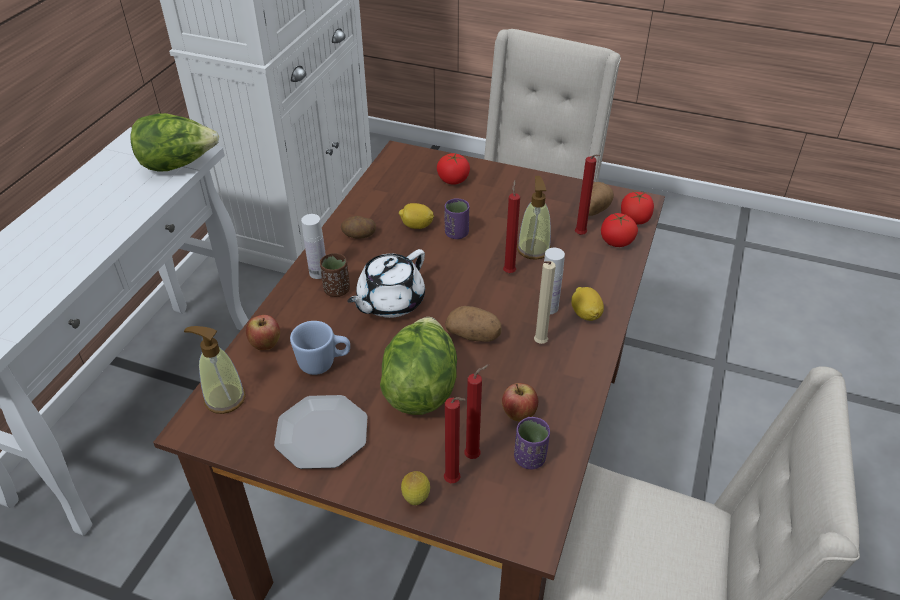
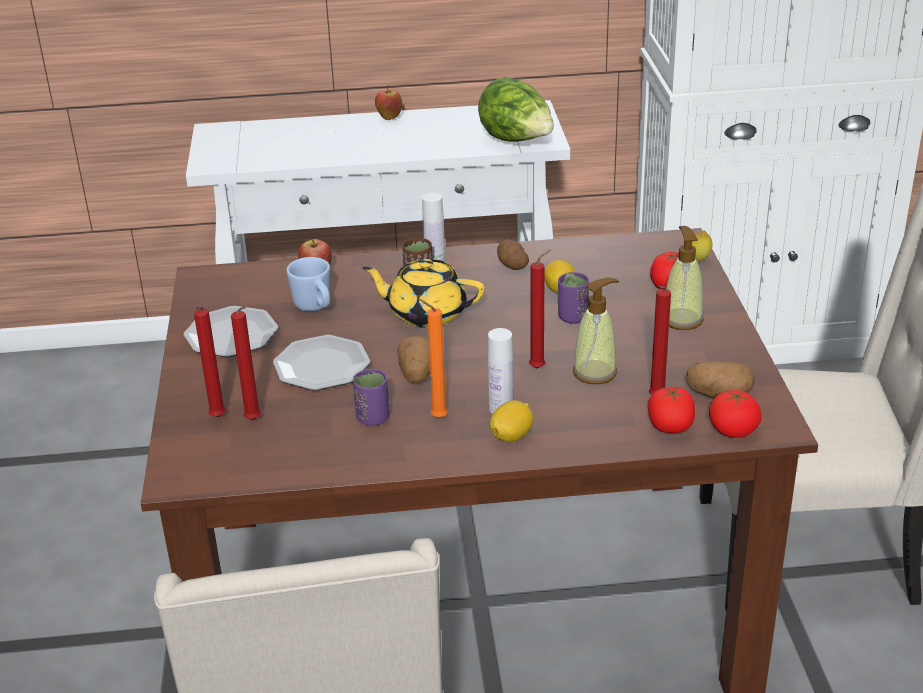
camera: 65 degrees right, 10 degrees down
(224, 398) = (241, 278): soap dispenser -> soap dispenser (682, 319)
(389, 302) = (426, 313): white teapot -> yellow teapot
(416, 499) = (186, 404): lemon -> lemon (698, 261)
(420, 387) = (321, 366): lettuce -> plate
(518, 415) = (323, 432): apple -> apple (389, 118)
(529, 458) = (270, 453): purple cup -> purple cup (373, 418)
(539, 344) = (436, 417): beige candle -> orange candle

